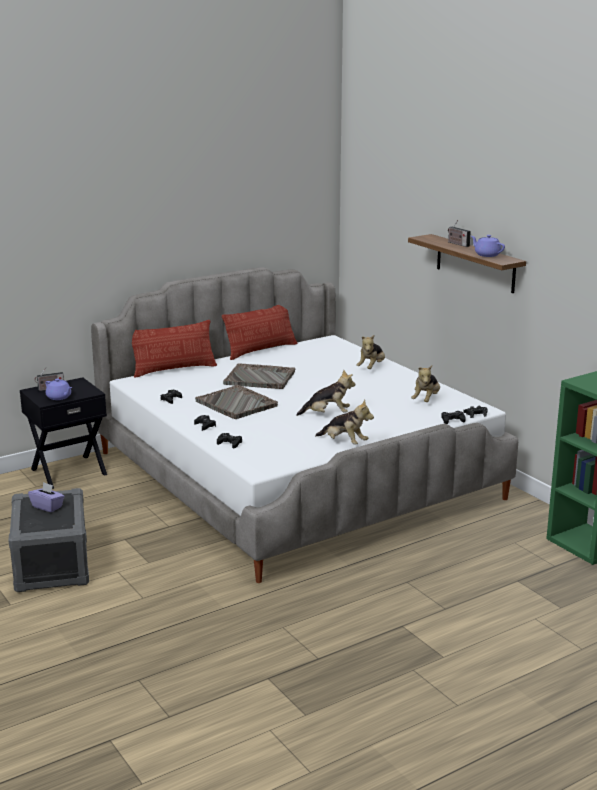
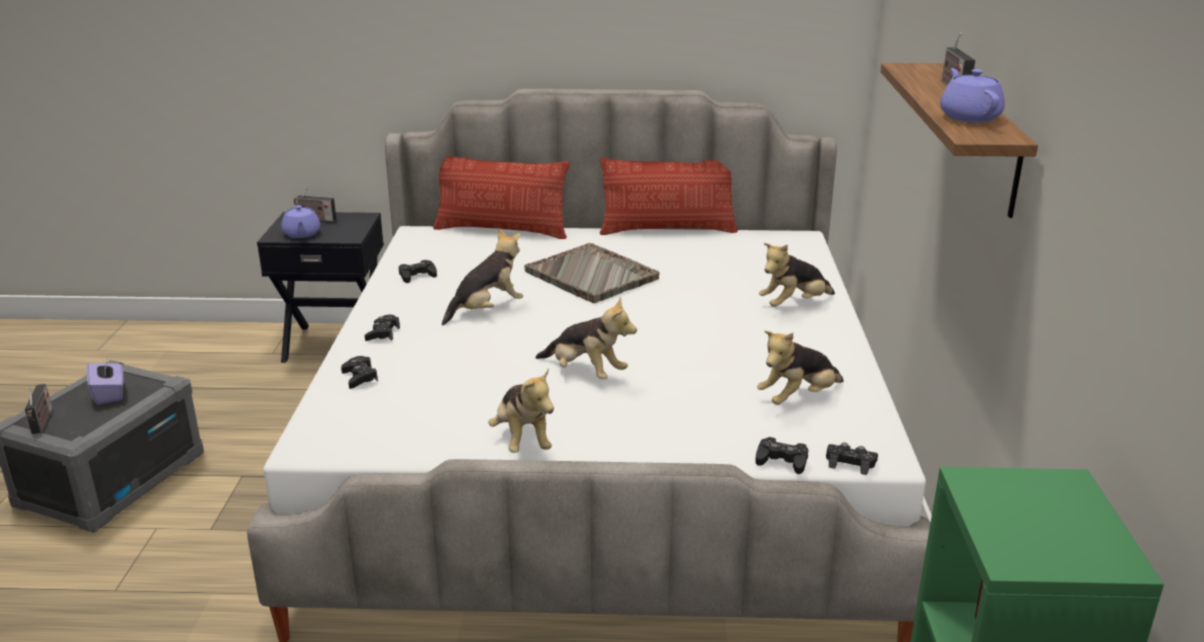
camera: 35 degrees right, 5 degrees up
(36, 527) = (42, 422): none -> radio
(236, 404) = (487, 310): grey tray -> plush toy

